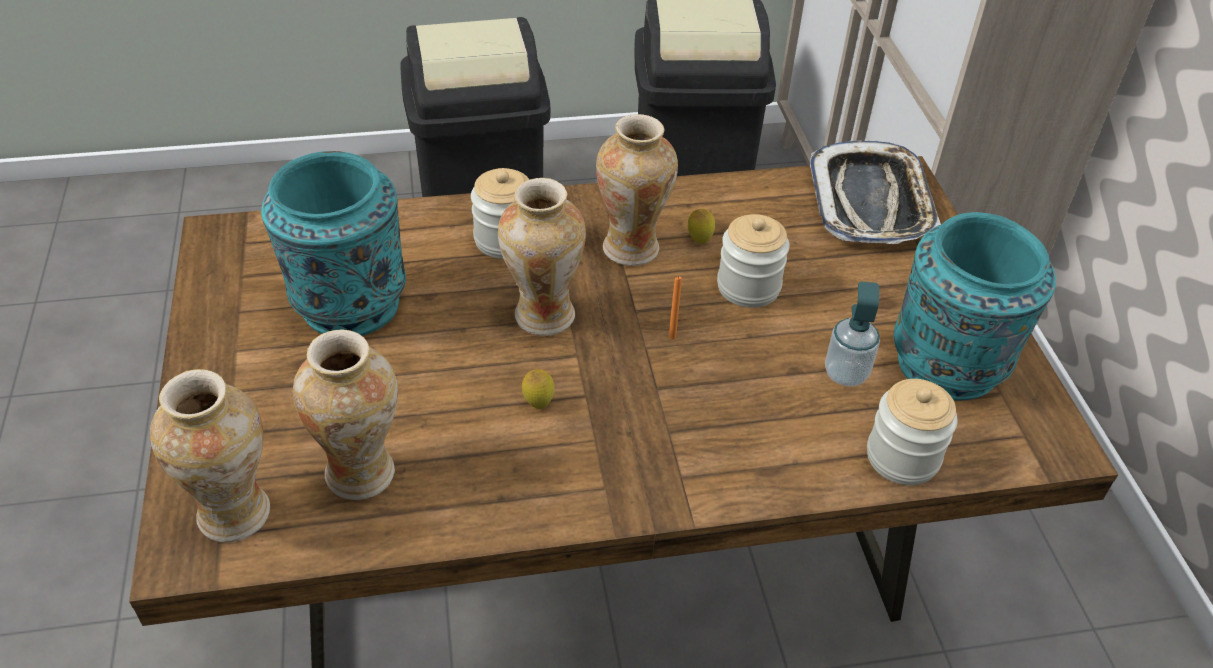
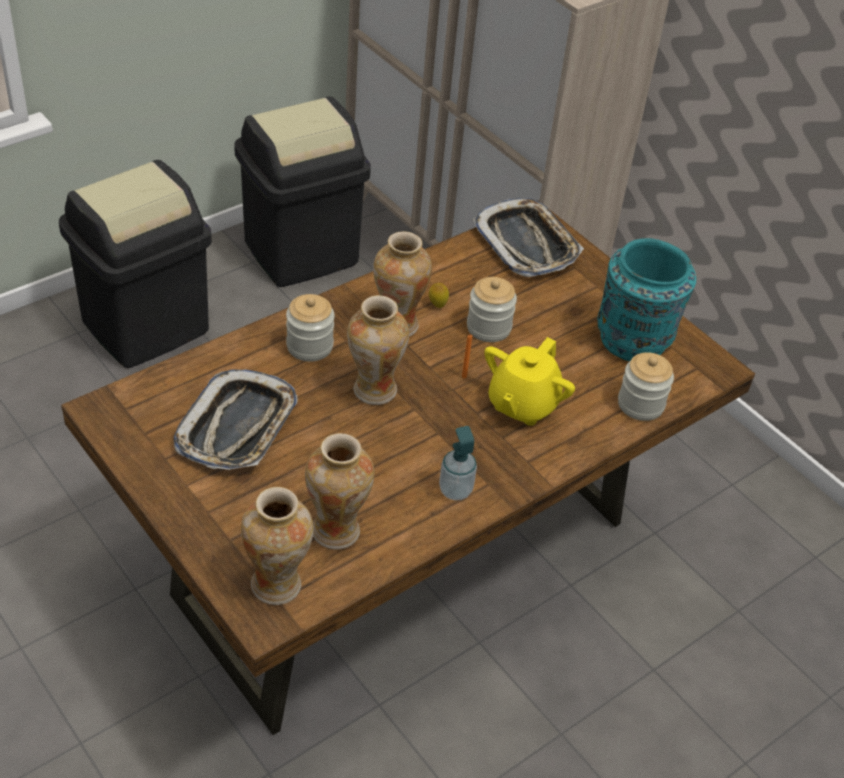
camera: 30 degrees left, 0 degrees up
(348, 304) = (238, 427): turquoise vase -> tray
(538, 403) = (413, 448): lemon -> none
(726, 398) = (522, 404): none -> yellow teapot
(846, 374) = (580, 365): soap dispenser -> soap dispenser (455, 490)

